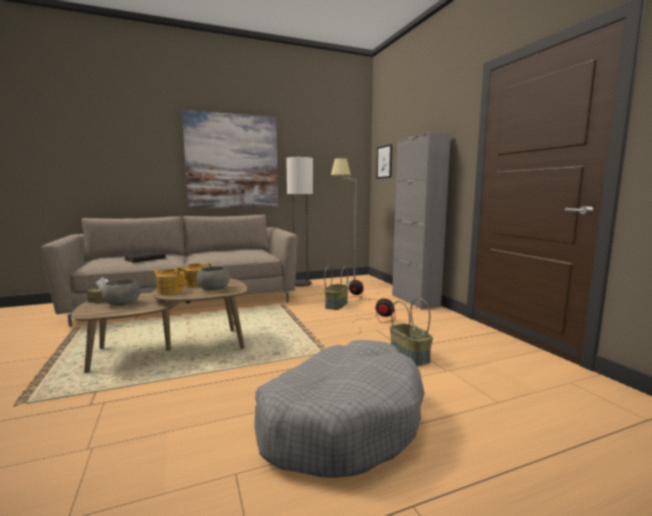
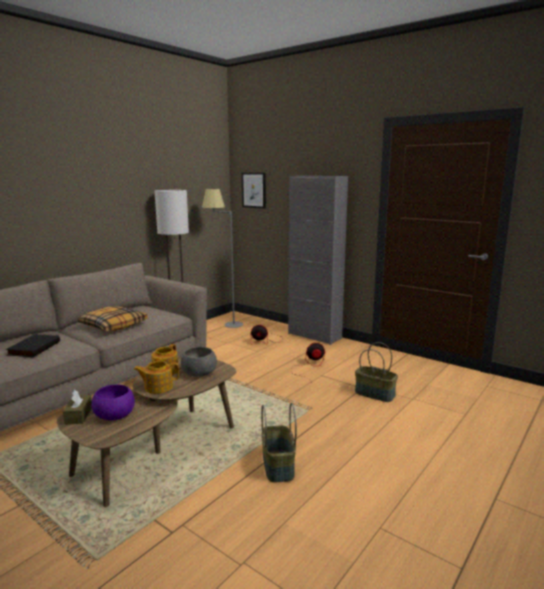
camera: 30 degrees left, 5 degrees up
(122, 303) = (115, 415): grey bowl -> purple bowl
(215, 255) = (113, 325): none -> pillow
(232, 161) = (91, 198): picture -> none
(336, 305) = (251, 356): basket -> basket (277, 466)
(341, 420) = (394, 463): grey dog bed -> none

